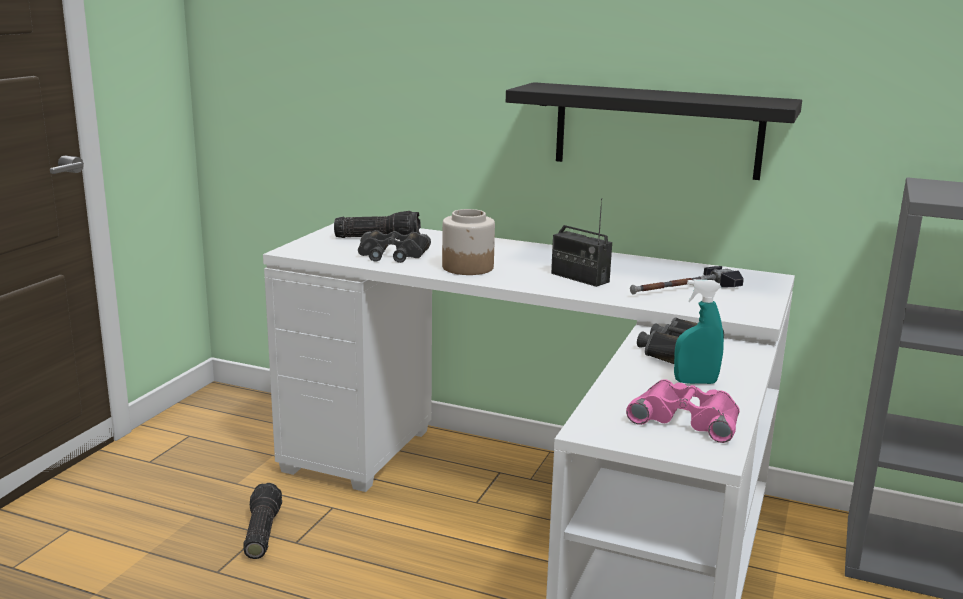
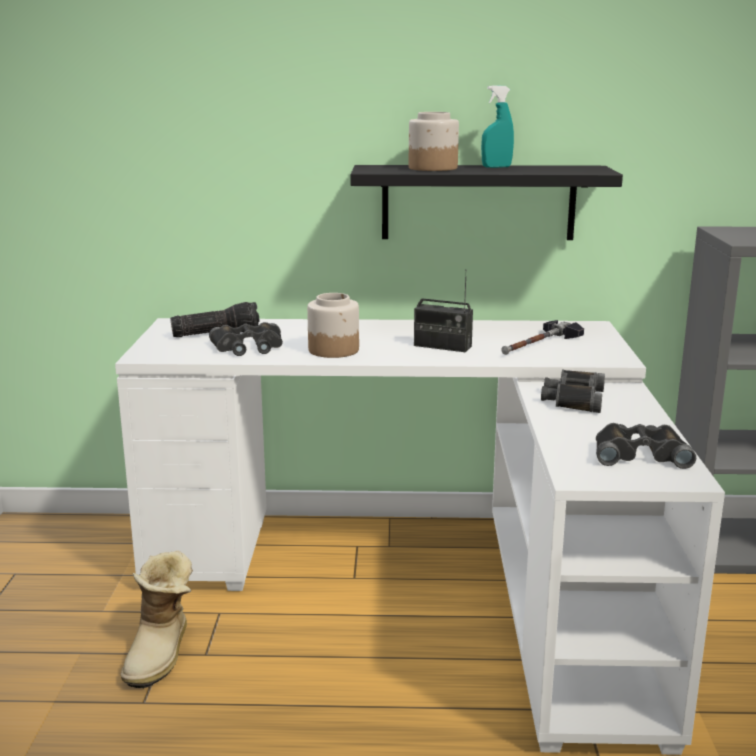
camera: 20 degrees left, 0 degrees up
(260, 532) = (162, 653): flashlight -> boot
(600, 90) = (432, 168): none -> jar
(686, 419) = (639, 454): pink binoculars -> black binoculars
(695, 382) = (615, 422): turquoise spray bottle -> turquoise spray bottle (496, 167)

